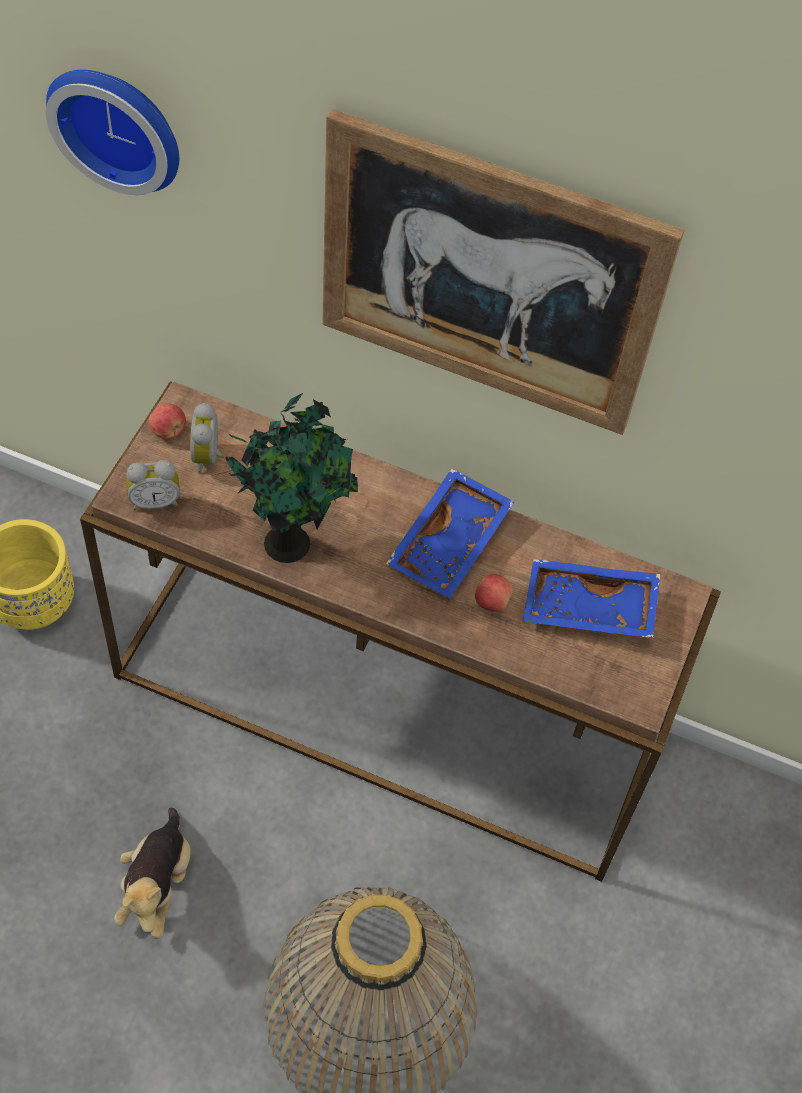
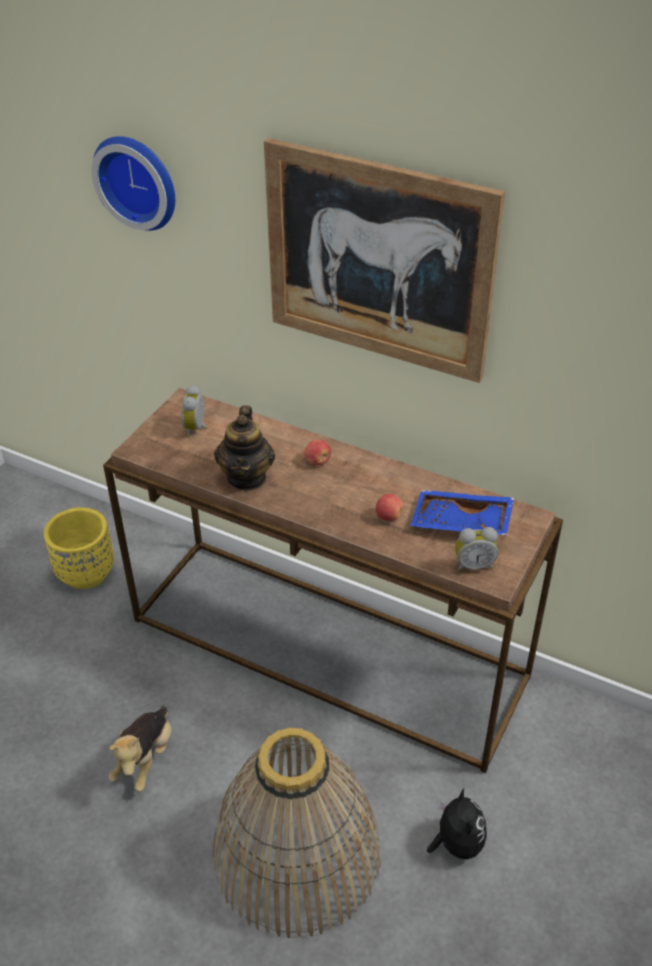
camera: 10 degrees right, 15 degrees down
(155, 501) = (155, 452): alarm clock -> alarm clock (473, 565)
(168, 431) = (171, 414): apple -> apple (317, 461)
(291, 541) = (247, 477): potted plant -> teapot
(451, 544) = (362, 482): blue tray -> none
(569, 981) = (457, 843): none -> plush toy

